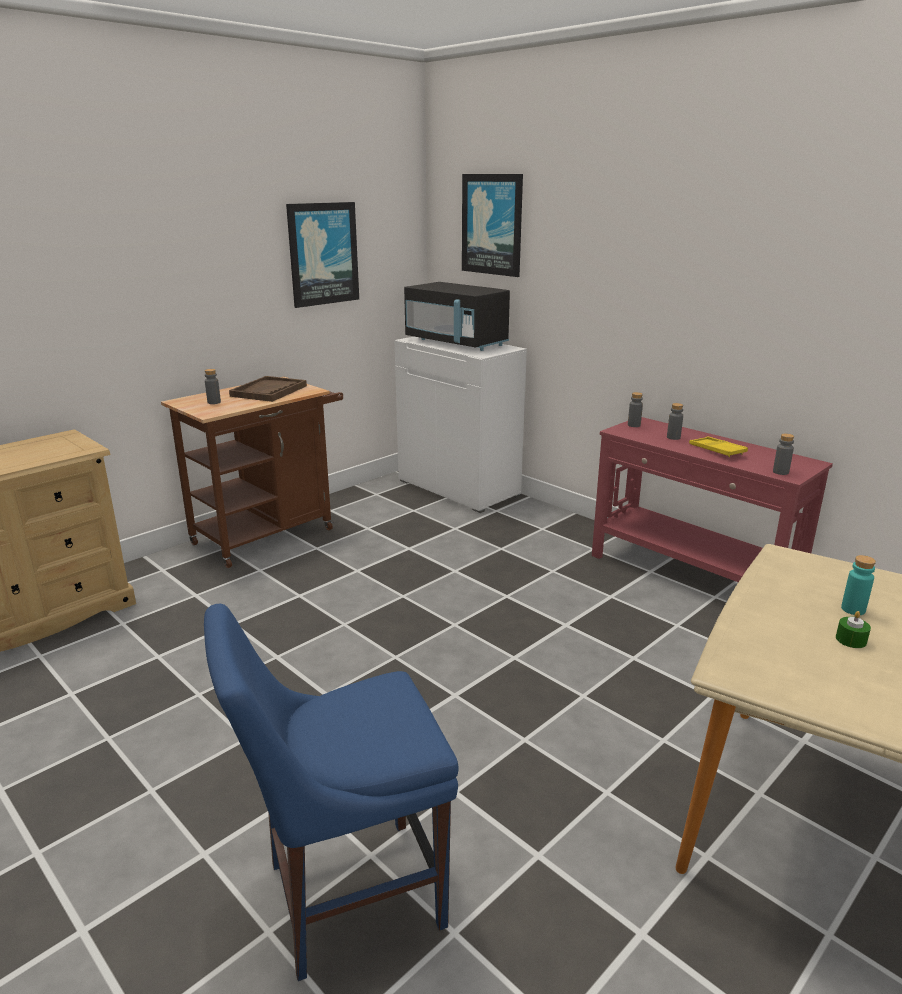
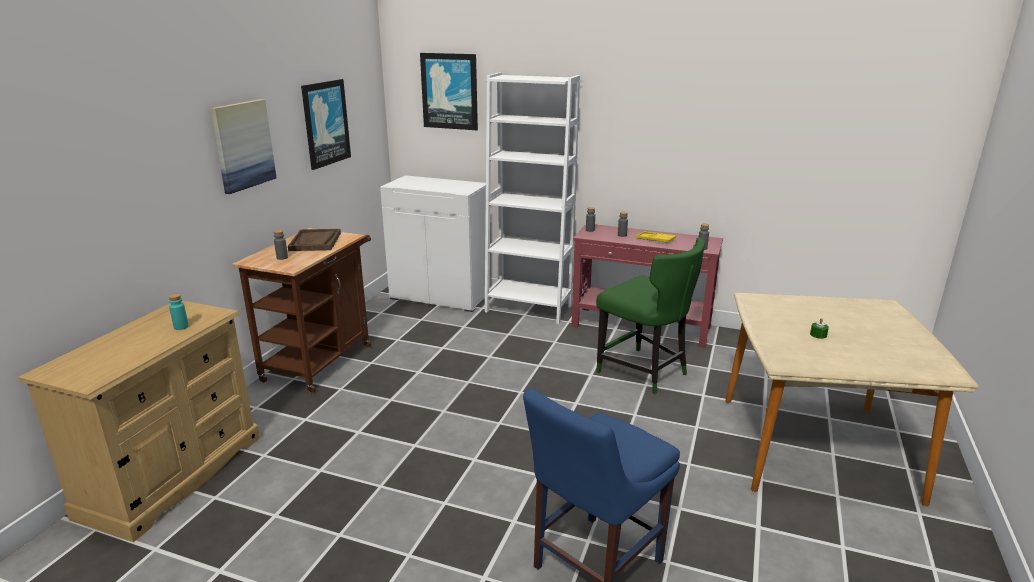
camera: 25 degrees left, 0 degrees up
(190, 266) = (243, 145): none -> picture
(456, 343) = (432, 184): black microwave -> none
(553, 522) = (528, 308): none -> white bookcase
(645, 640) = (644, 372): none -> green chair
(853, 609) = (805, 319): turquoise bottle -> turquoise bottle (181, 327)

